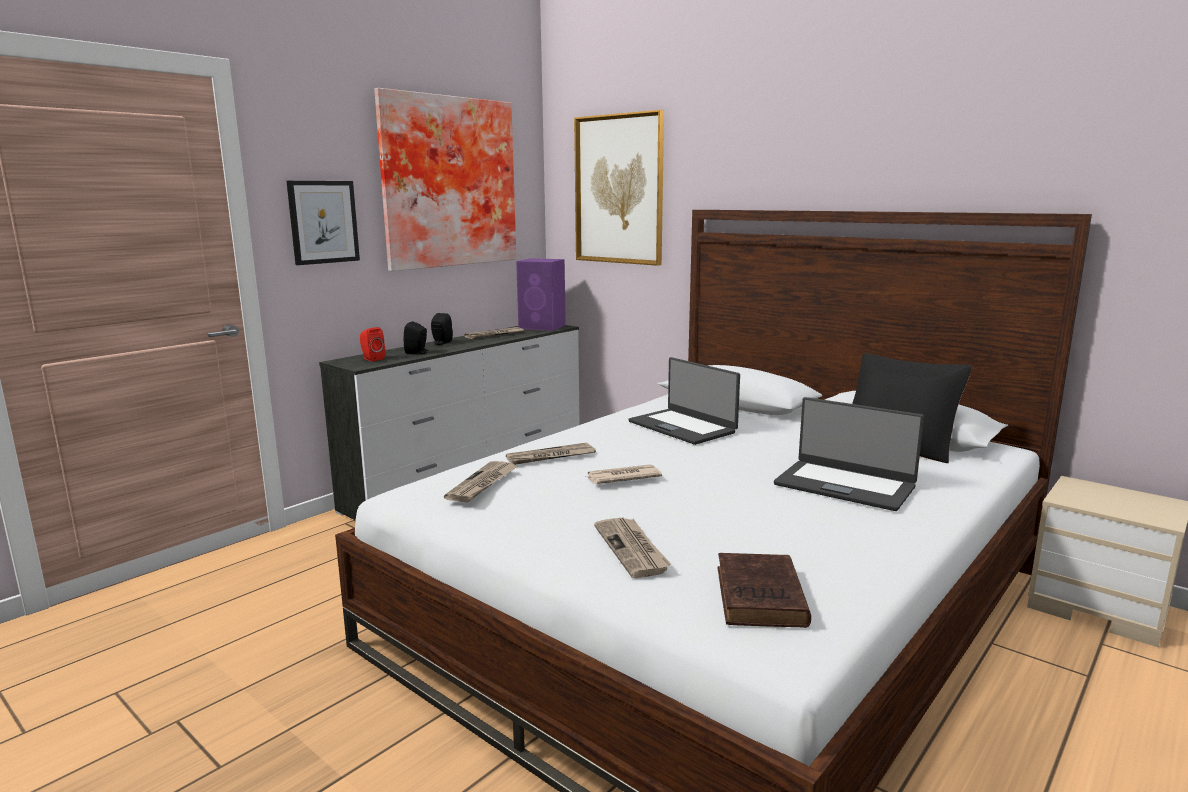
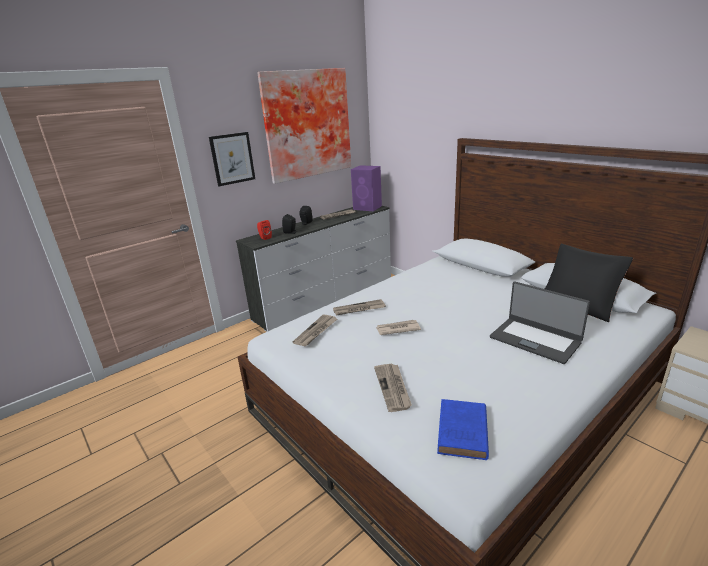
camera: 10 degrees right, 10 degrees up
(619, 190) = (413, 122): picture -> none
(682, 427) = (442, 285): laptop -> none
(760, 598) = (462, 433): brown book -> blue book

